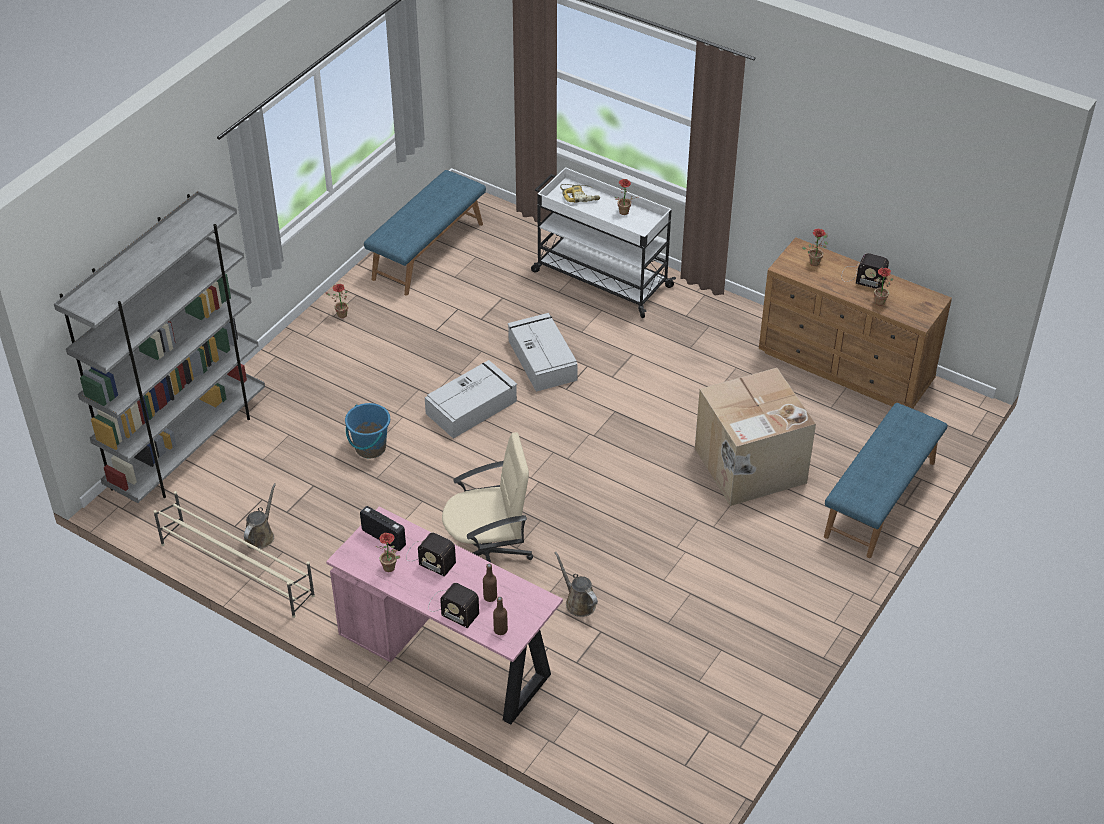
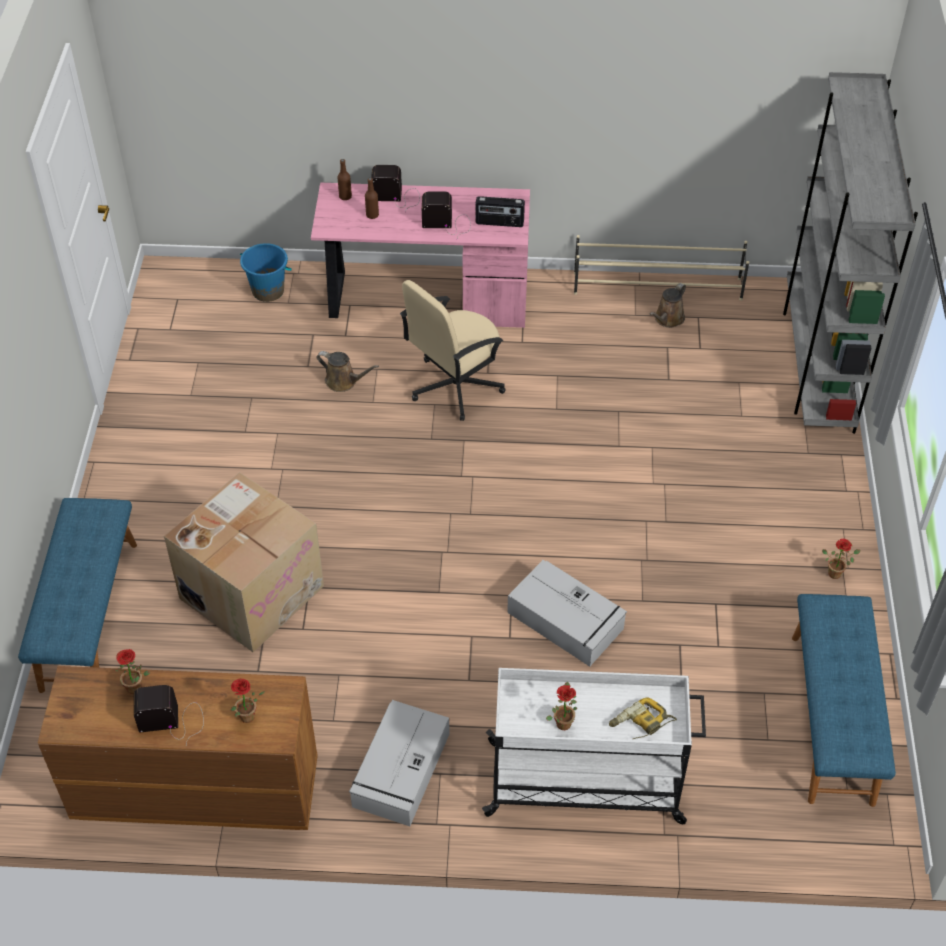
camera: 150 degrees right, 5 degrees up
(260, 535) = (667, 319): brown watering can -> brown watering can turned 45 degrees clockwise
(370, 448) = (653, 437): blue bucket -> blue bucket (268, 291)
(391, 568) = (471, 204): potted plant -> none
(472, 407) = (593, 527): grey storage box -> grey storage box (400, 771)

